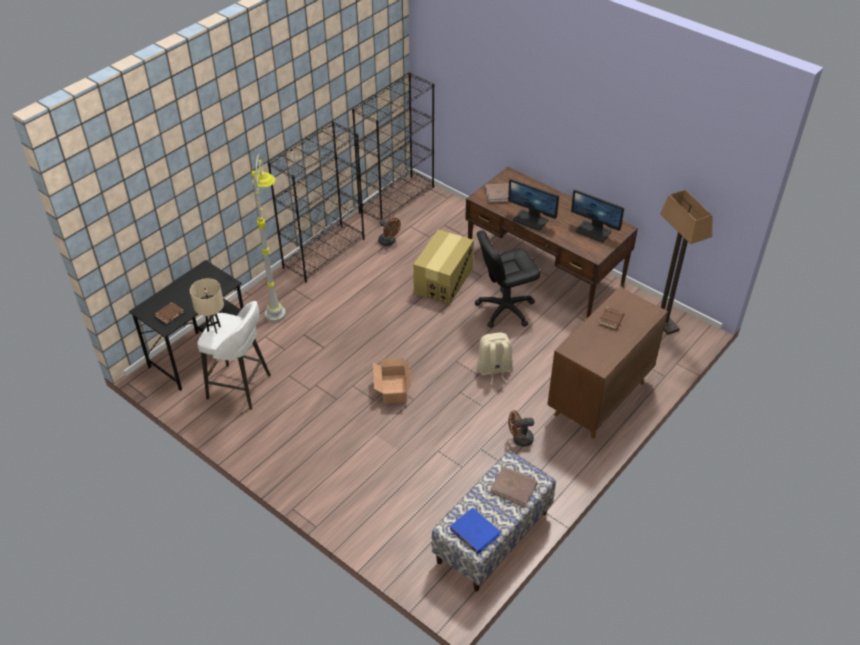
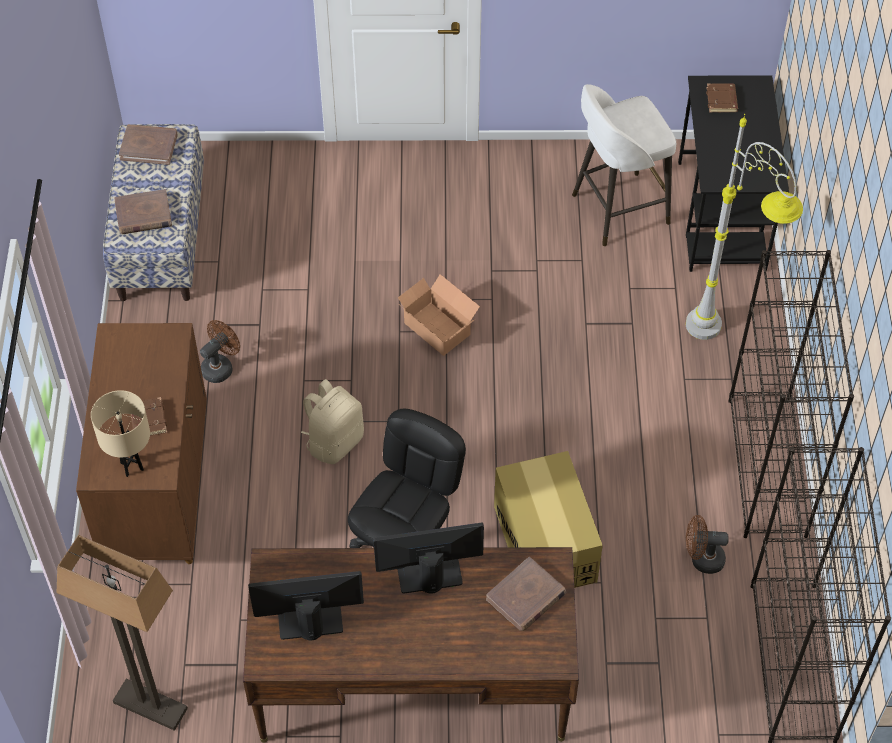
camera: 140 degrees right, 10 degrees up
(214, 329) = (647, 116): beige table lamp -> beige table lamp (132, 466)
(474, 532) = (149, 146): blue book -> brown book

